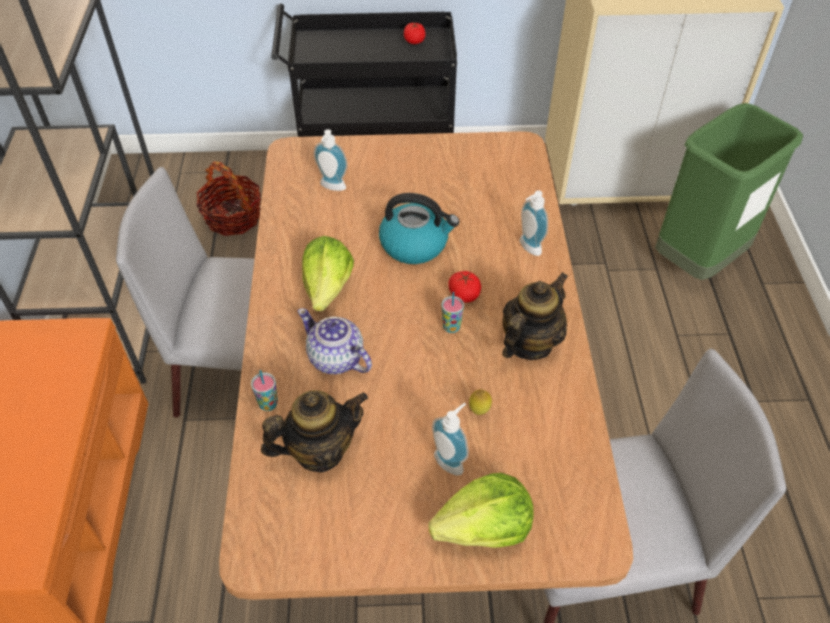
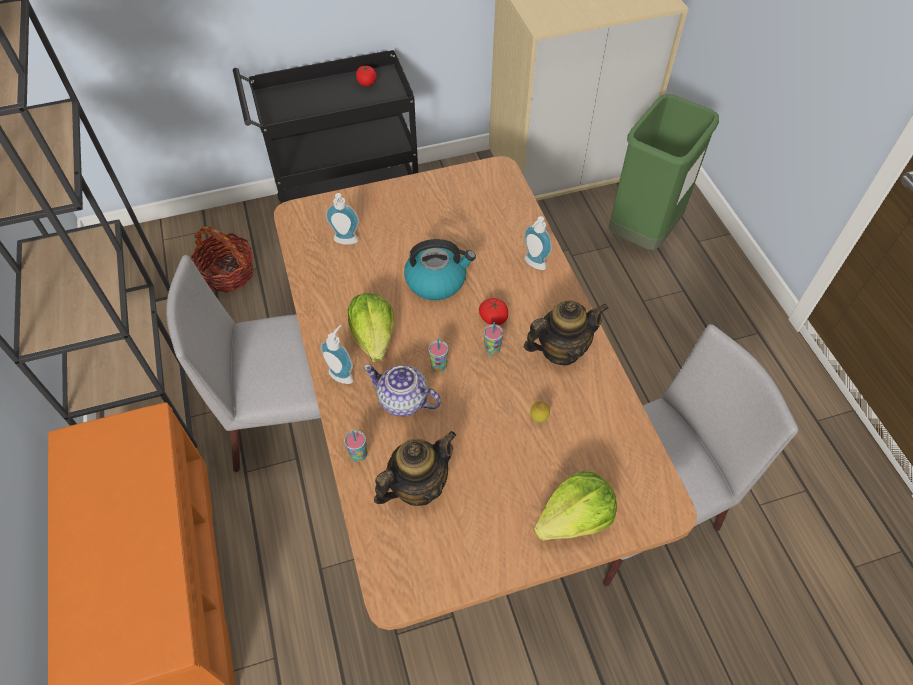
camera: 15 degrees left, 5 degrees up
(387, 331) = (439, 366): none -> cup
(451, 460) = (529, 467): soap dispenser -> soap dispenser (343, 373)
(529, 343) = (561, 350): teapot -> teapot turned 45 degrees clockwise

